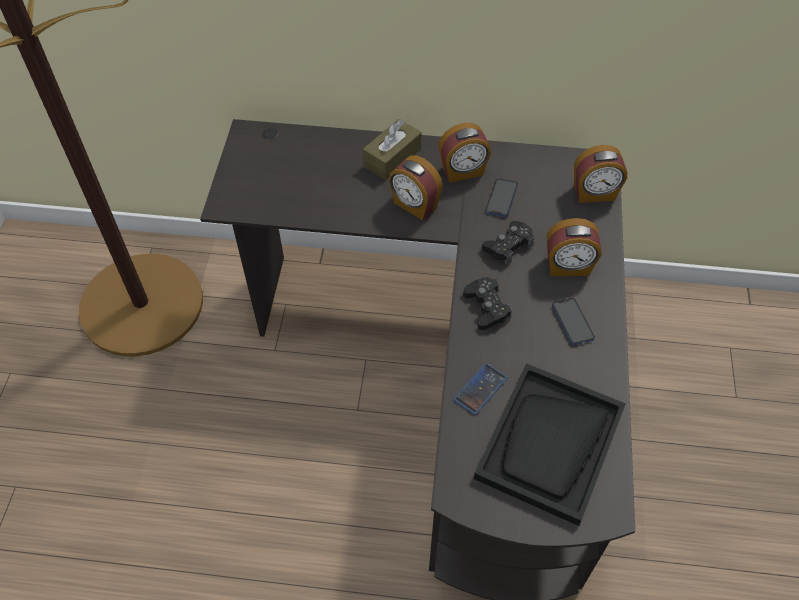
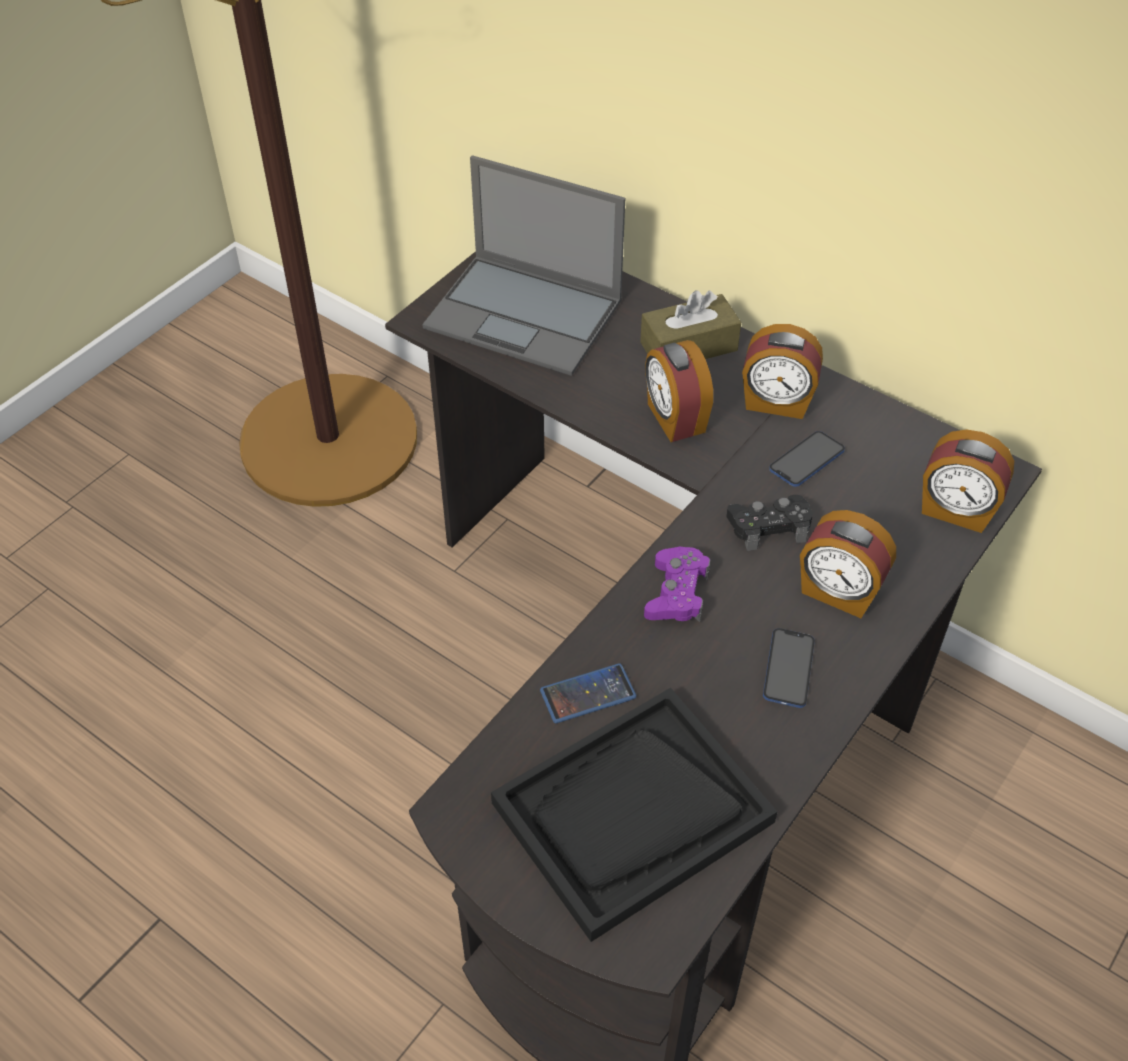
camera: 30 degrees right, 5 degrees down
(284, 177) = (526, 314): none -> laptop
(486, 307) = (677, 593): black game controller -> purple game controller

